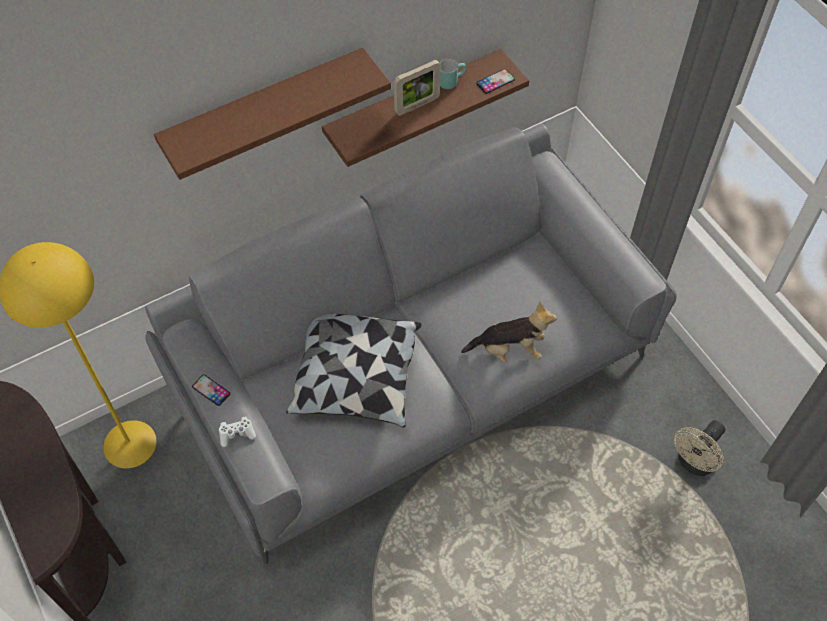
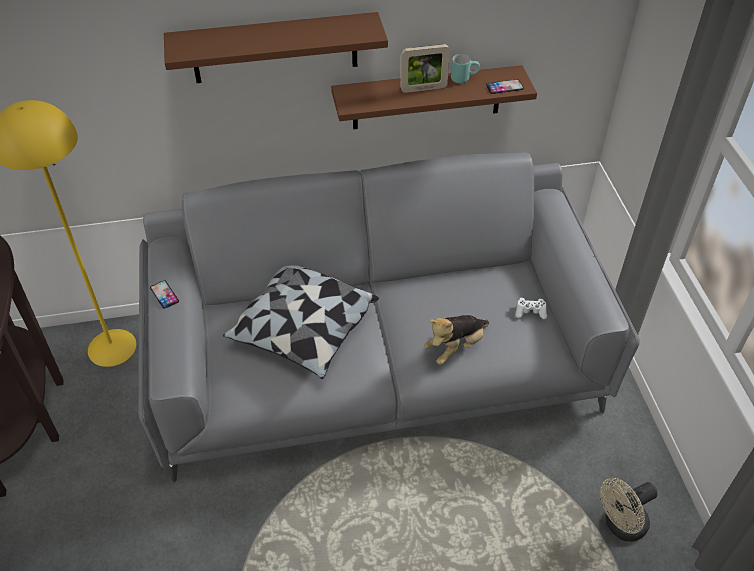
camera: 20 degrees right, 10 degrees down
(237, 434) = (166, 335): white game controller -> white game controller (530, 312)
(509, 350) = (455, 347): plush toy -> plush toy turned 120 degrees clockwise

